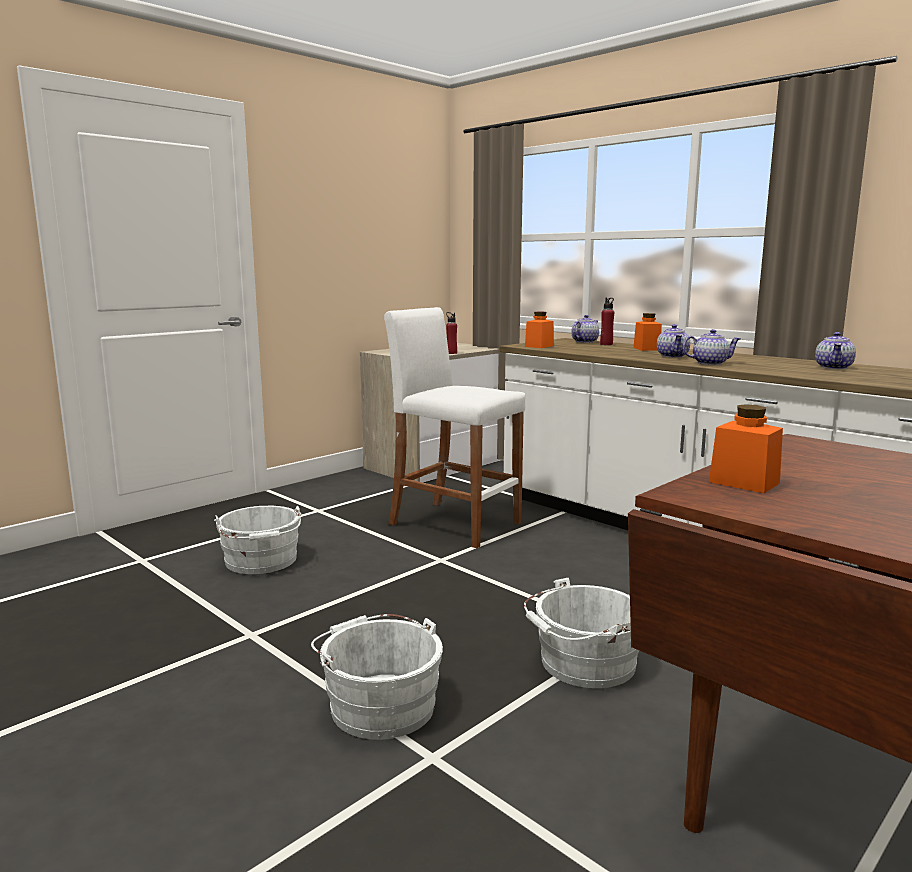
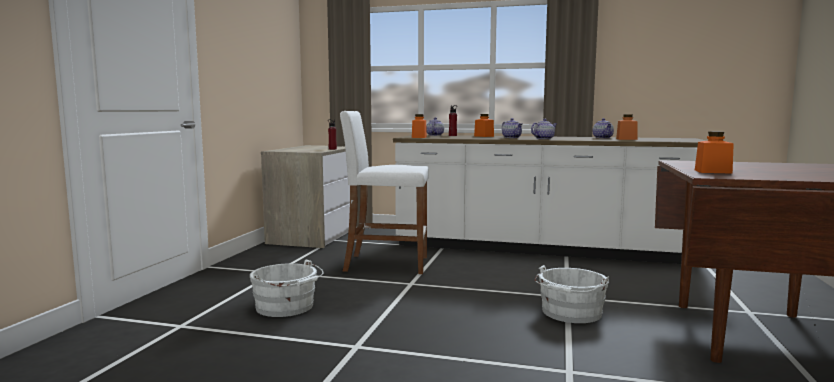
camera: 30 degrees left, 5 degrees down
(379, 704) = (500, 357): white bucket -> none
(863, 374) = (626, 139): none -> orange jar

